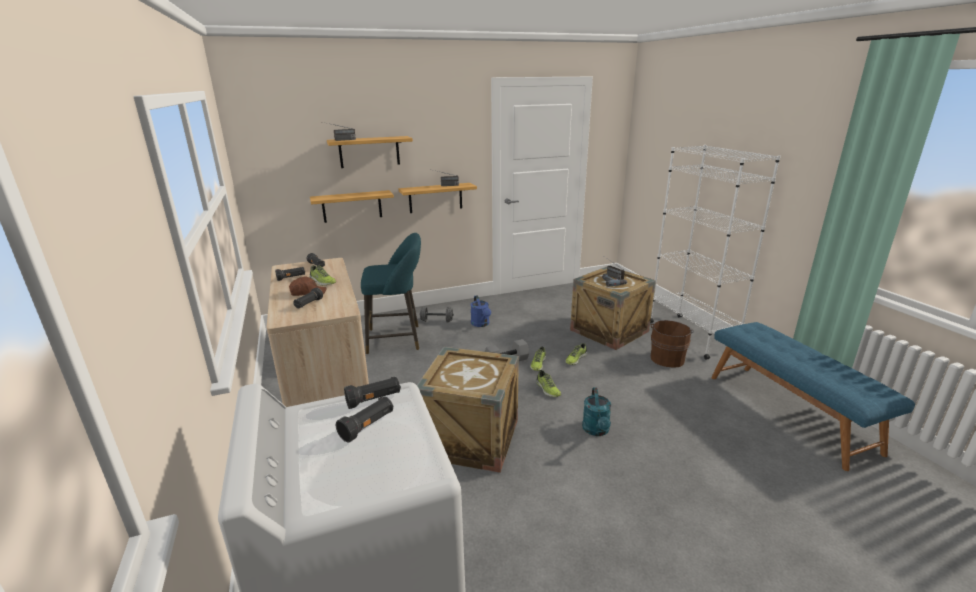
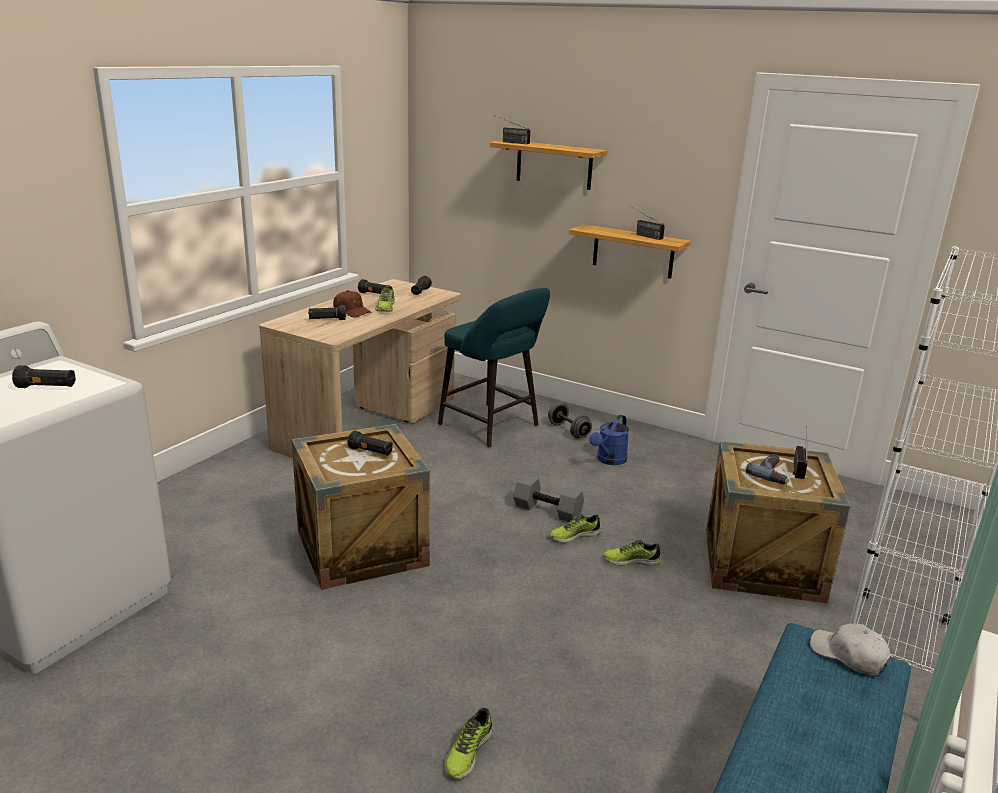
camera: 50 degrees right, 0 degrees up
(352, 206) = (521, 235): shelf -> none
(374, 400) = (92, 378): black flashlight -> black flashlight (371, 452)
(547, 389) = (523, 564): shoe -> shoe (467, 752)
(596, 431) = (476, 634): turquoise watering can -> none
(667, 358) = (767, 647): brown bucket -> none
(752, 328) = (848, 656): none -> white cap

